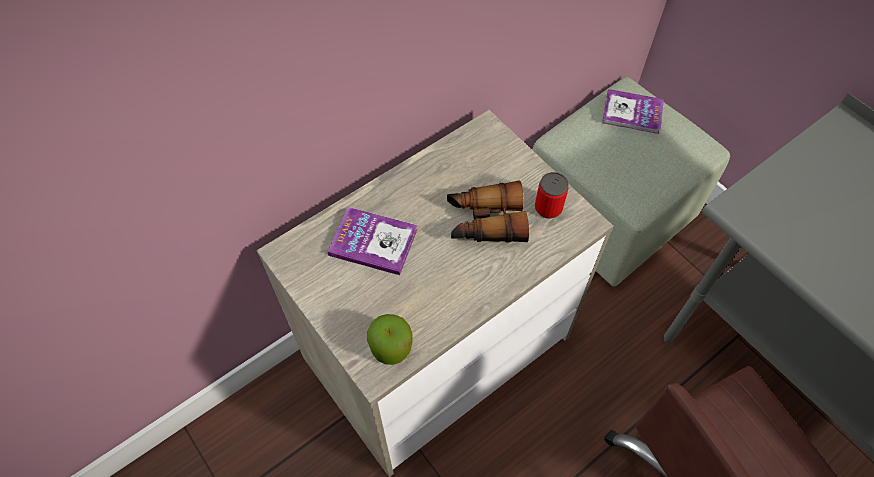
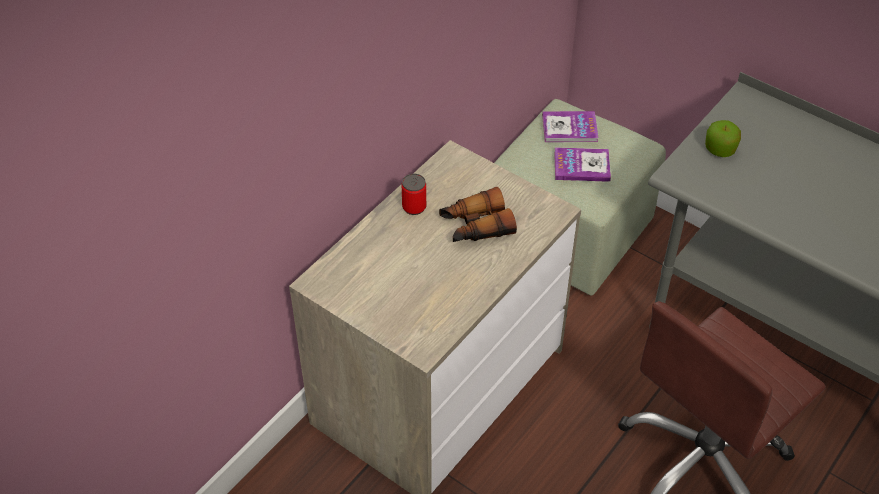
camera: 15 degrees left, 10 degrees down
(373, 242) = (387, 260): book -> book (581, 166)
(391, 347) = (430, 331): apple -> apple (720, 149)
(548, 208) = (524, 206): can -> can (414, 207)

